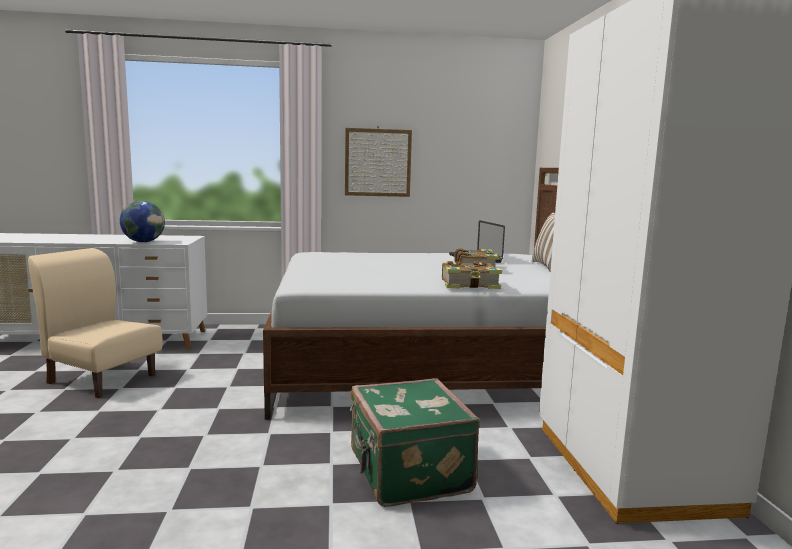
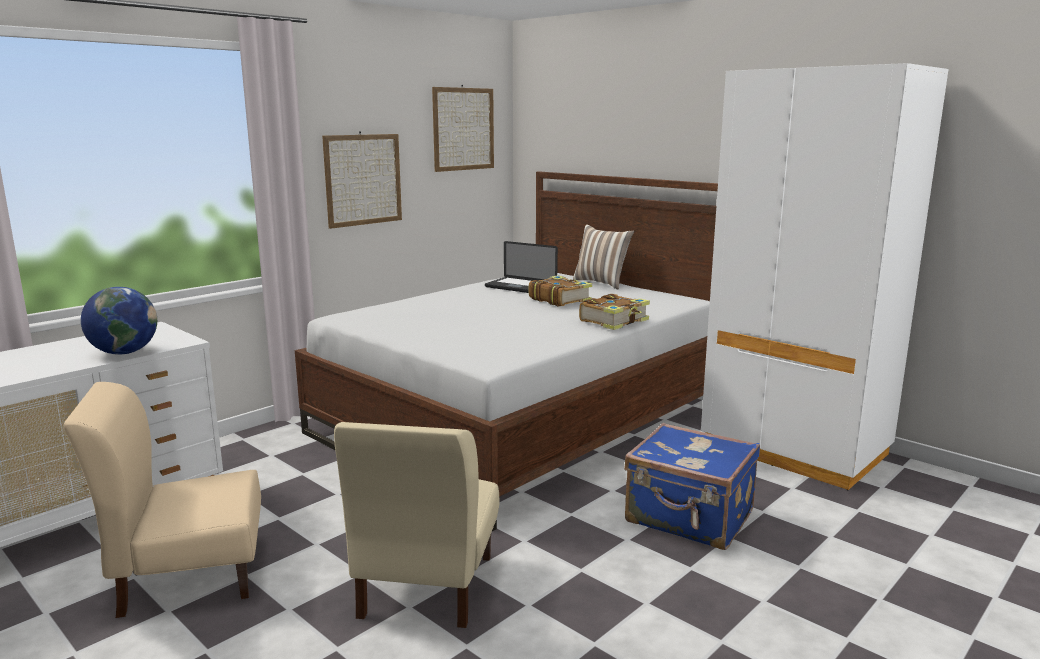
camera: 40 degrees left, 5 degrees up
(169, 430) = (426, 586): none -> beige chair
(407, 473) = (689, 518): green suitcase -> blue suitcase
(480, 128) = (463, 127): none -> picture

